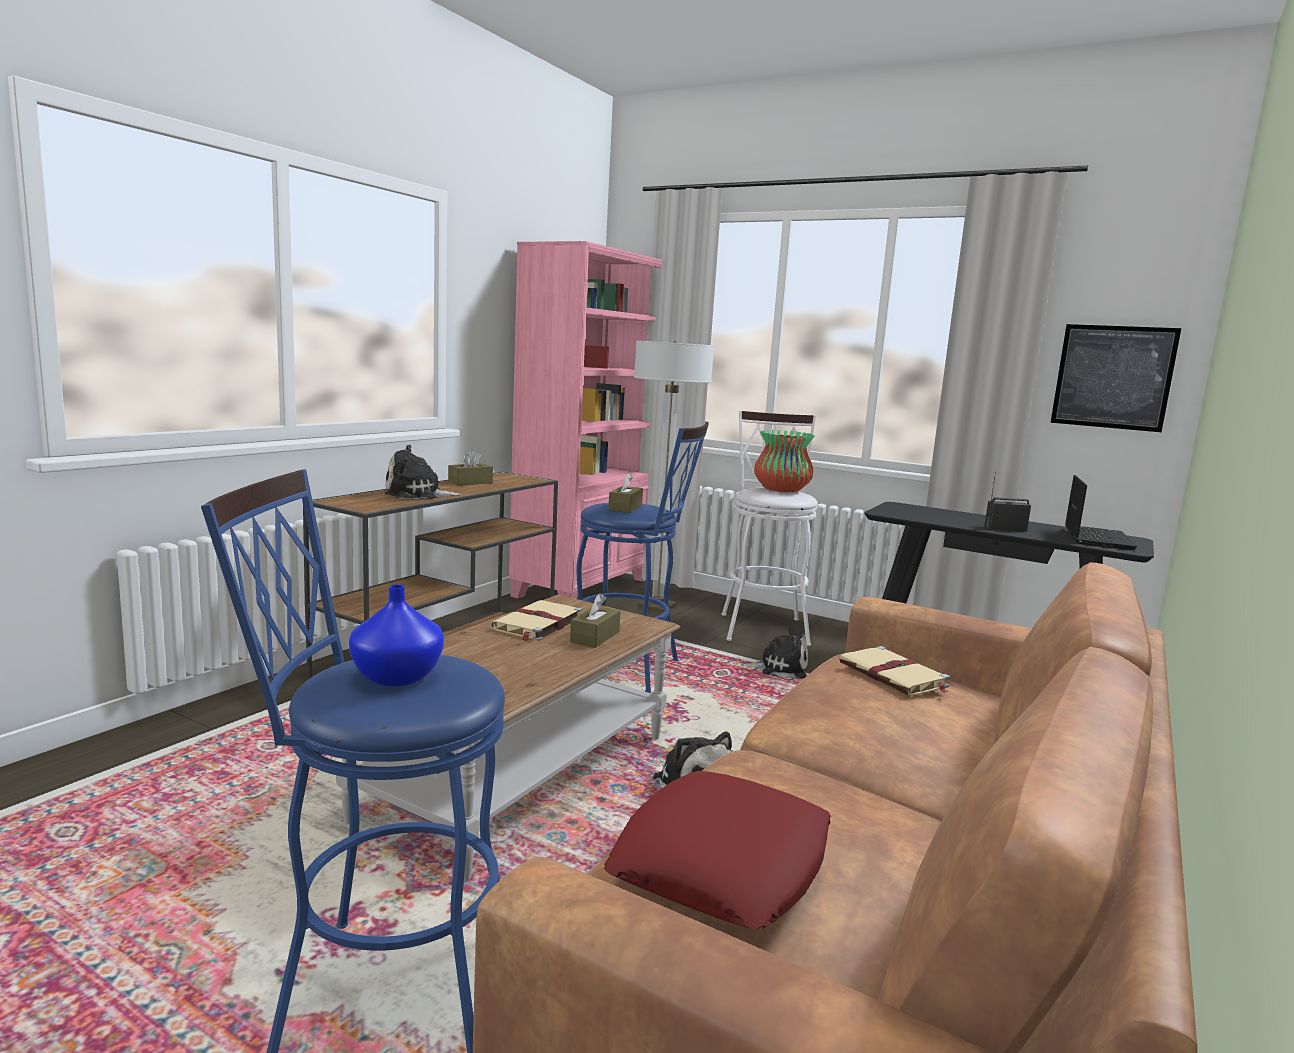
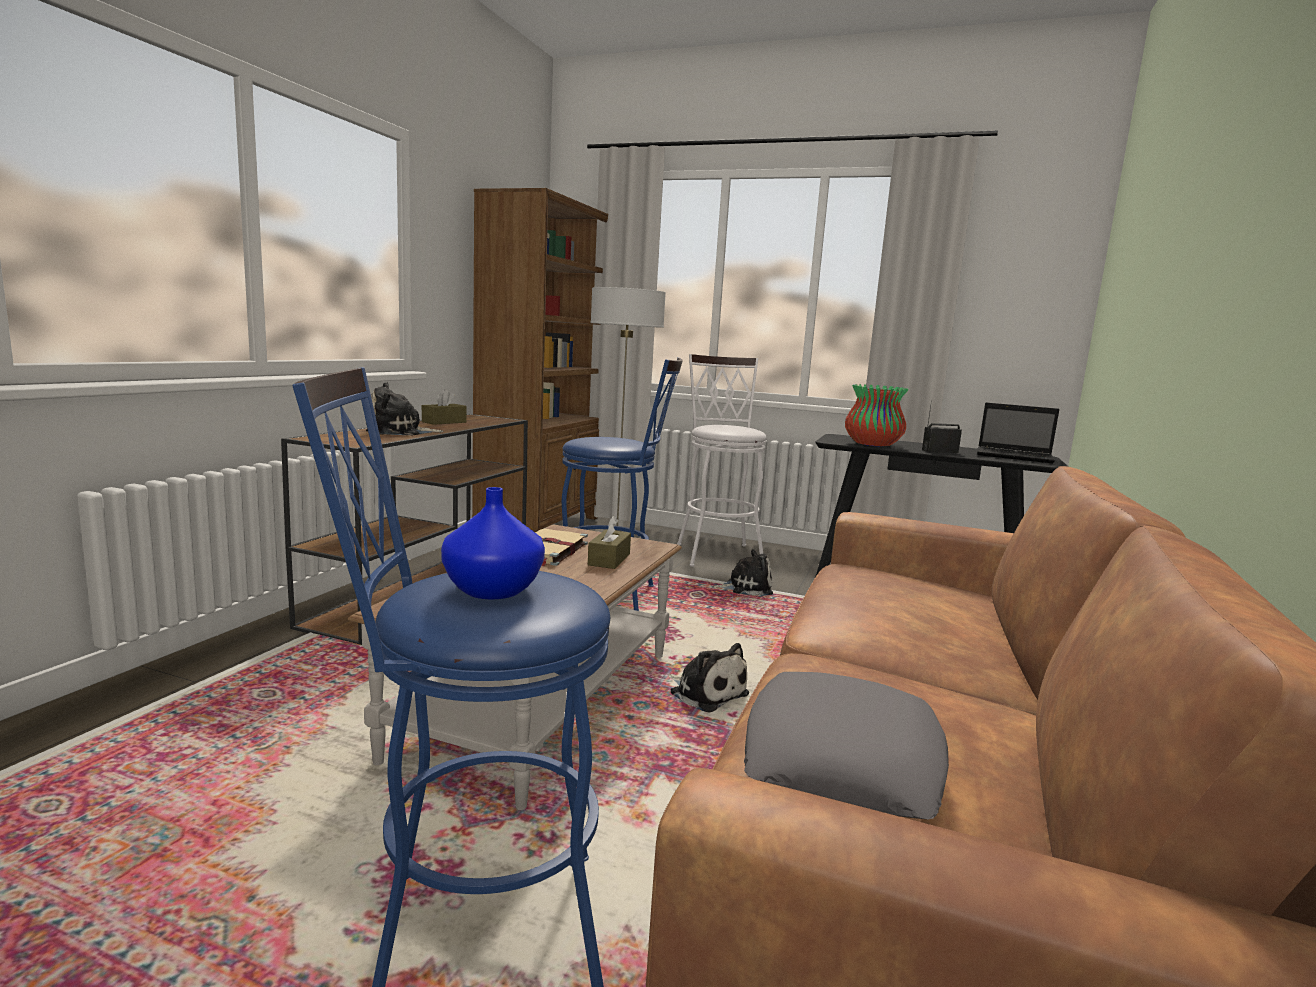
camera: 10 degrees left, 0 degrees up
(584, 588) = (542, 527): pink bookcase -> brown bookcase
(625, 508) = (606, 441): brown tissue box -> none
(722, 862) = (841, 757): red pillow -> grey pillow
(781, 490) = (733, 426): vase -> vase (872, 445)
(894, 675) = (893, 579): beige book -> none
(1096, 538) = (1016, 457): laptop -> laptop turned 105 degrees clockwise
(1113, 377) = (1018, 318): picture -> none

